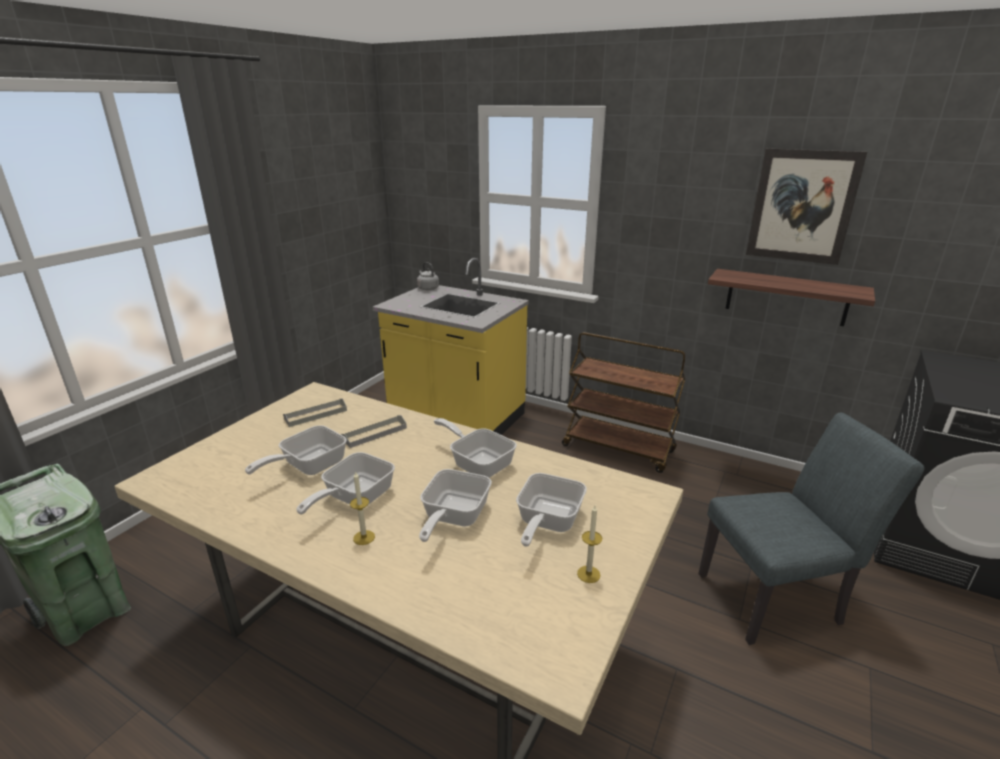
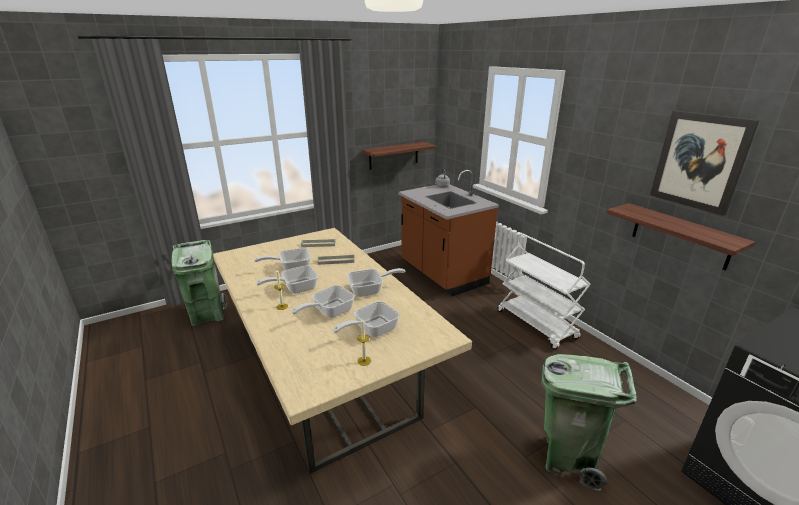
camera: 30 degrees right, 0 degrees up
(338, 252) = (393, 155): none -> shelf
(456, 417) = (442, 274): yellow counter -> brown counter
(478, 463) = (370, 290): frying pan -> frying pan turned 90 degrees clockwise
(619, 448) = (536, 325): brown cart -> white cart
(778, 597) = (568, 457): grey chair -> green trash can

